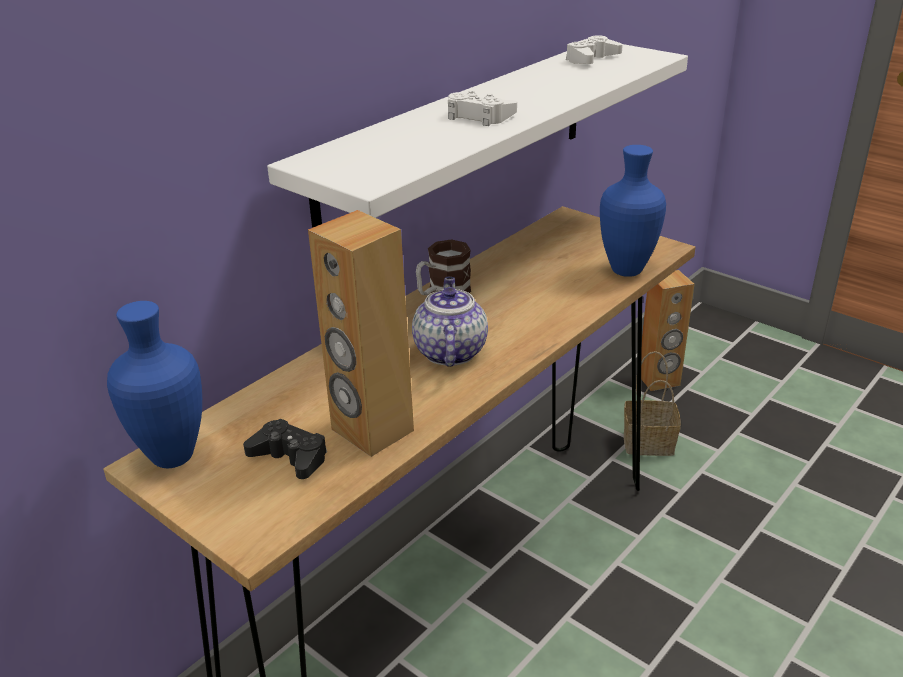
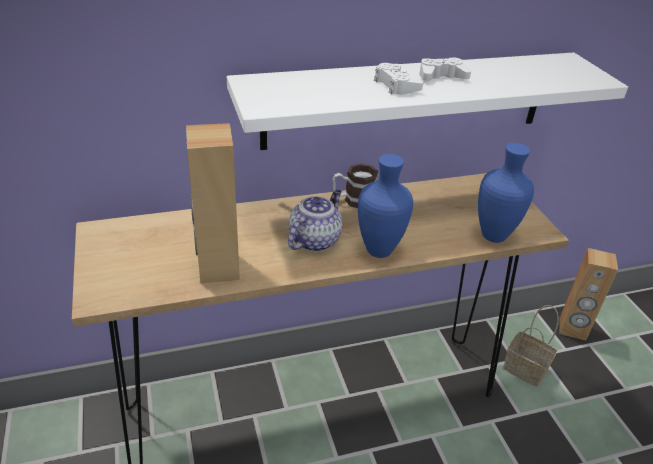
camera: 30 degrees right, 5 degrees up
(175, 457) = (111, 233): blue vase -> blue vase (380, 252)
(290, 457) = (161, 261): black game controller -> none
(591, 59) = (544, 66): white game controller -> white game controller (441, 76)

